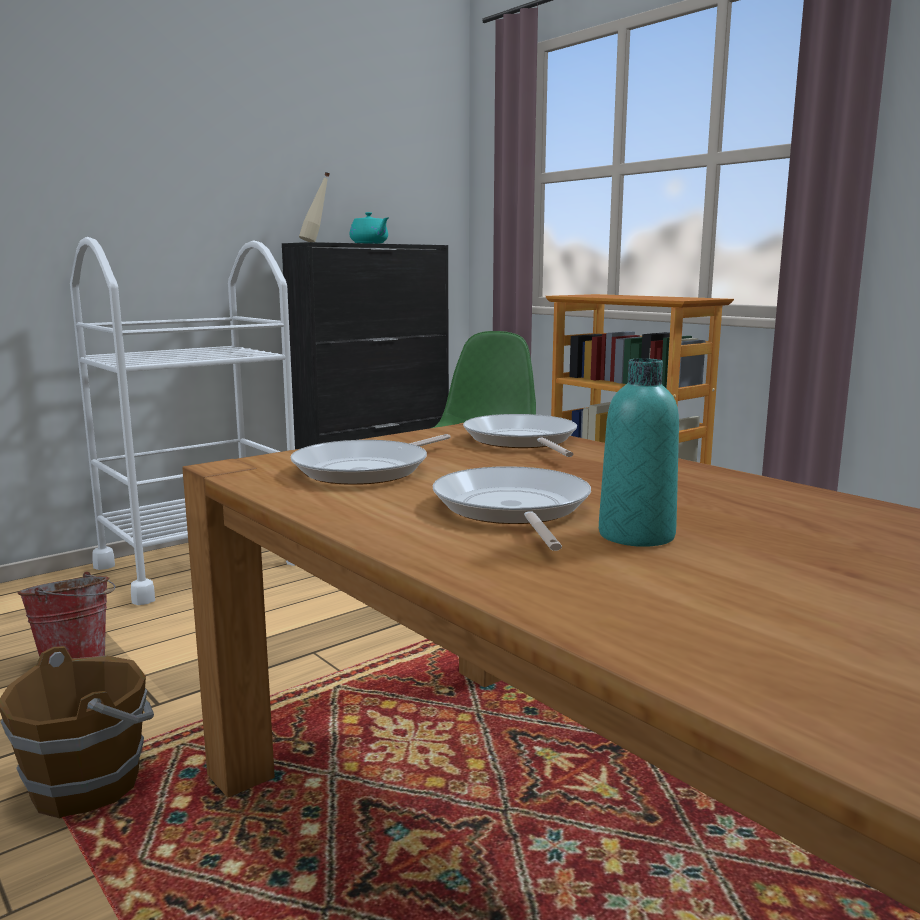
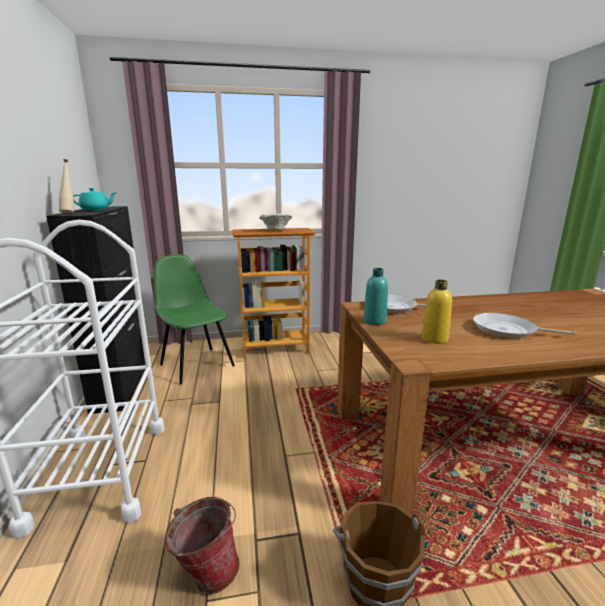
camera: 60 degrees left, 5 degrees up
(367, 470) = (434, 339): frying pan -> yellow bottle
(635, 297) = (275, 231): none -> beige bowl
(636, 535) = (540, 323): turquoise bottle -> turquoise bottle (374, 321)

